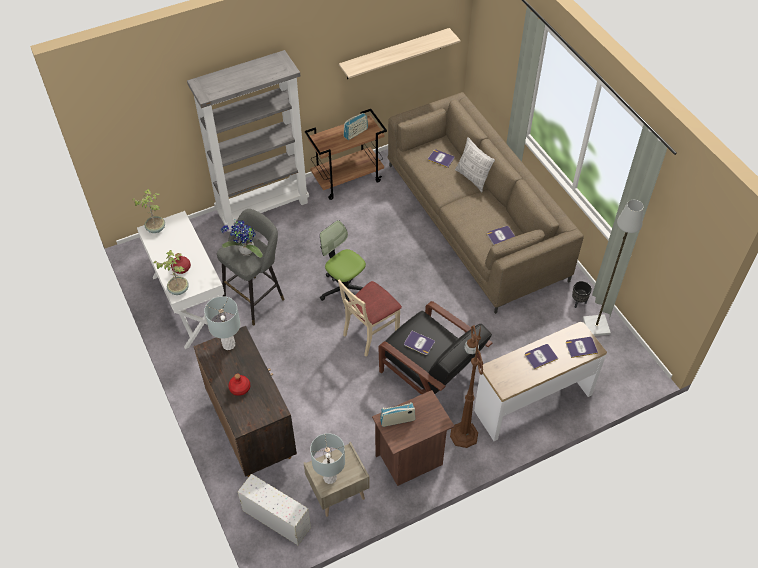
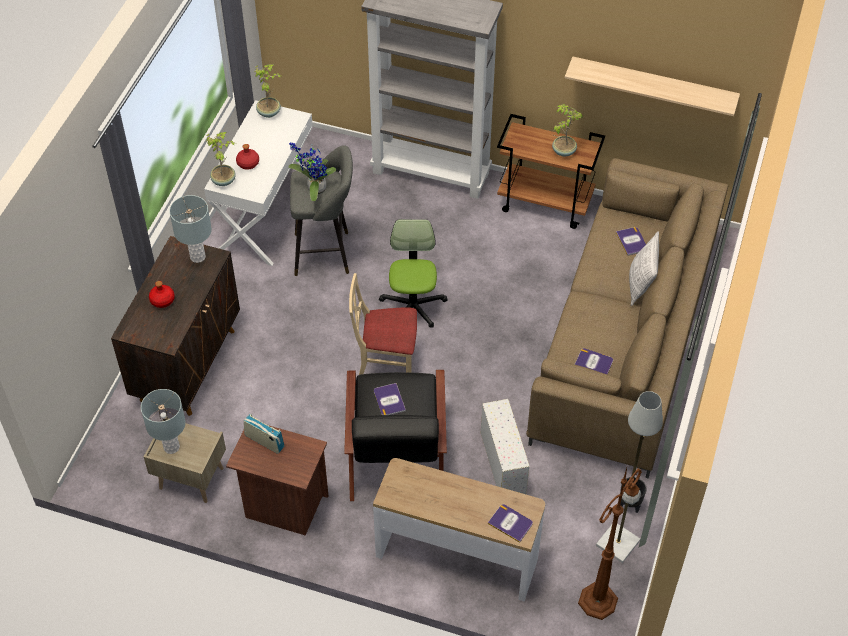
camera: 45 degrees right, 0 degrees up
(275, 518) = (120, 453): white storage box -> white storage box (502, 462)
(355, 133) = (563, 151): radio -> potted plant
(464, 433) = (358, 526): brown floor lamp -> brown floor lamp (599, 599)
(540, 356) = (459, 497): book -> none

